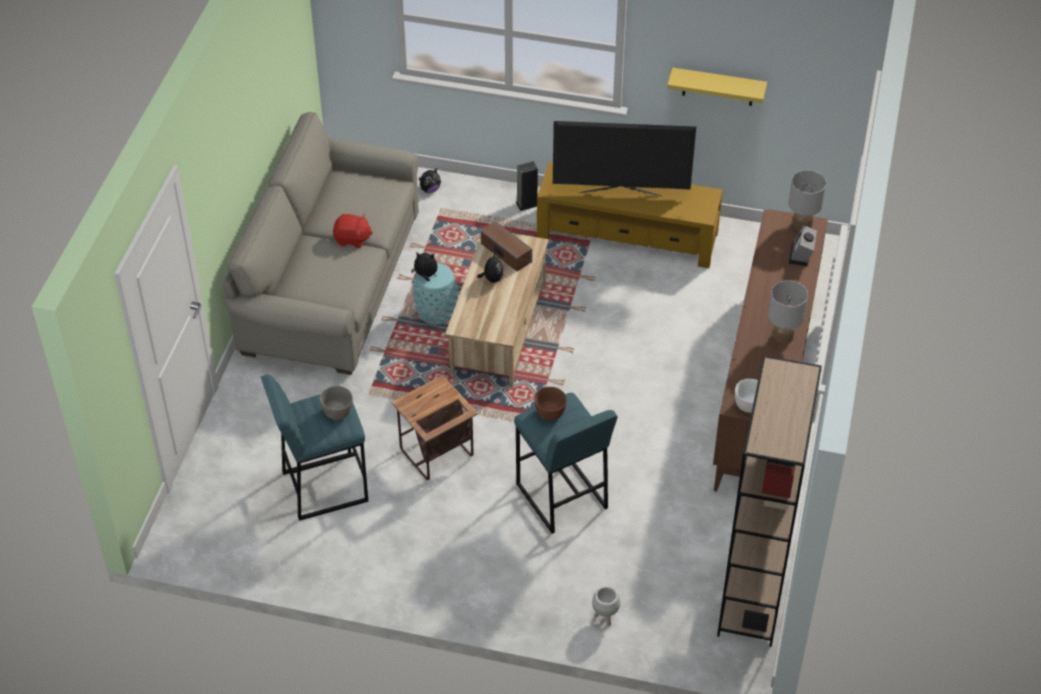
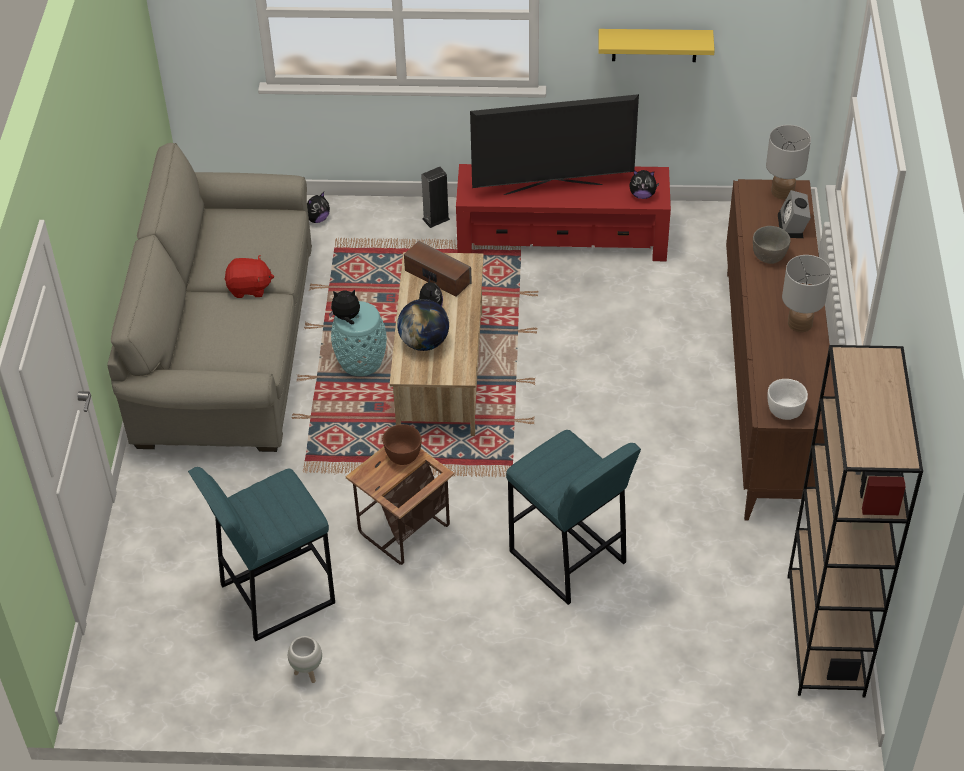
camera: 10 degrees left, 0 degrees up
(338, 412) = (289, 500): grey bowl -> grey bowl (769, 256)
(481, 305) = (424, 342): none -> globe
(550, 413) = (549, 459): brown bowl -> brown bowl (403, 456)
(605, 617) = (659, 696): white planter -> white planter (307, 673)
(628, 235) = (563, 237): yellow tv stand -> red tv stand
(693, 210) = (642, 195): none -> plush toy

